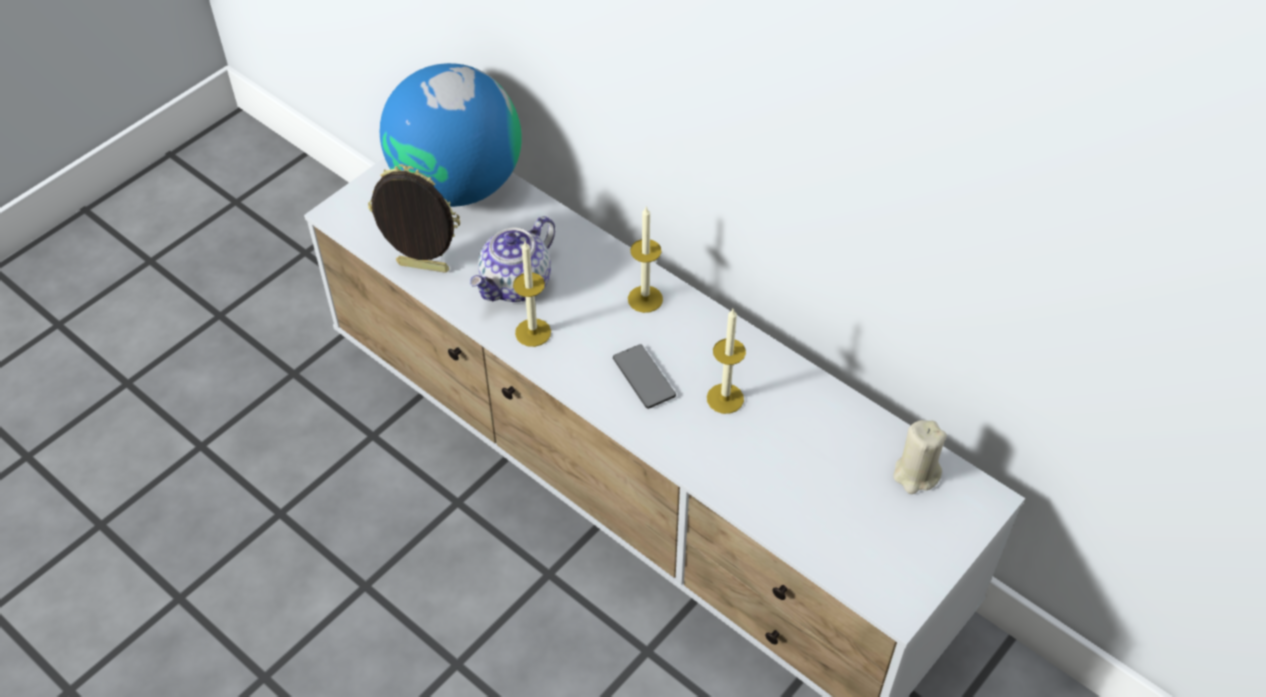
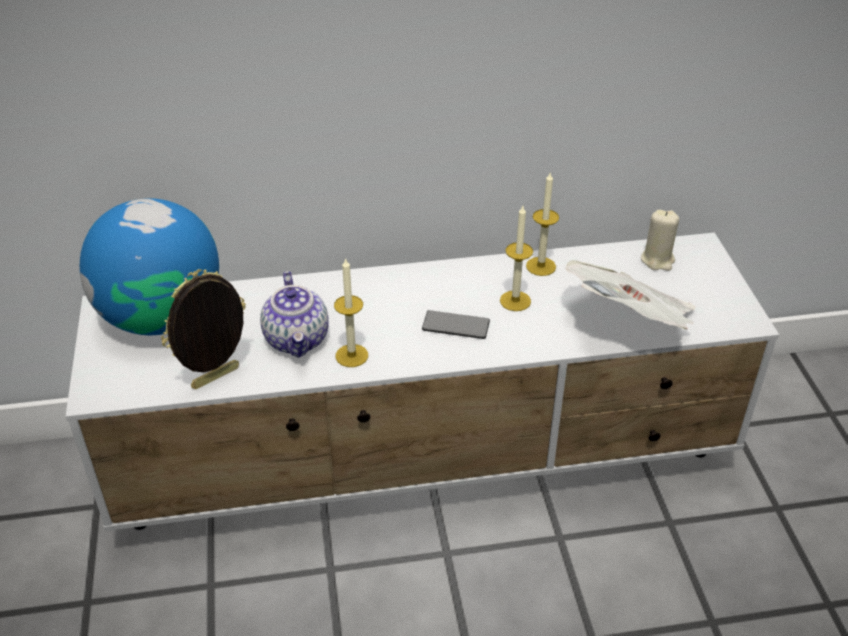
camera: 50 degrees left, 10 degrees down
(645, 299) = (389, 288): candle -> candle (541, 266)
(791, 506) = (631, 322): none -> newspaper

